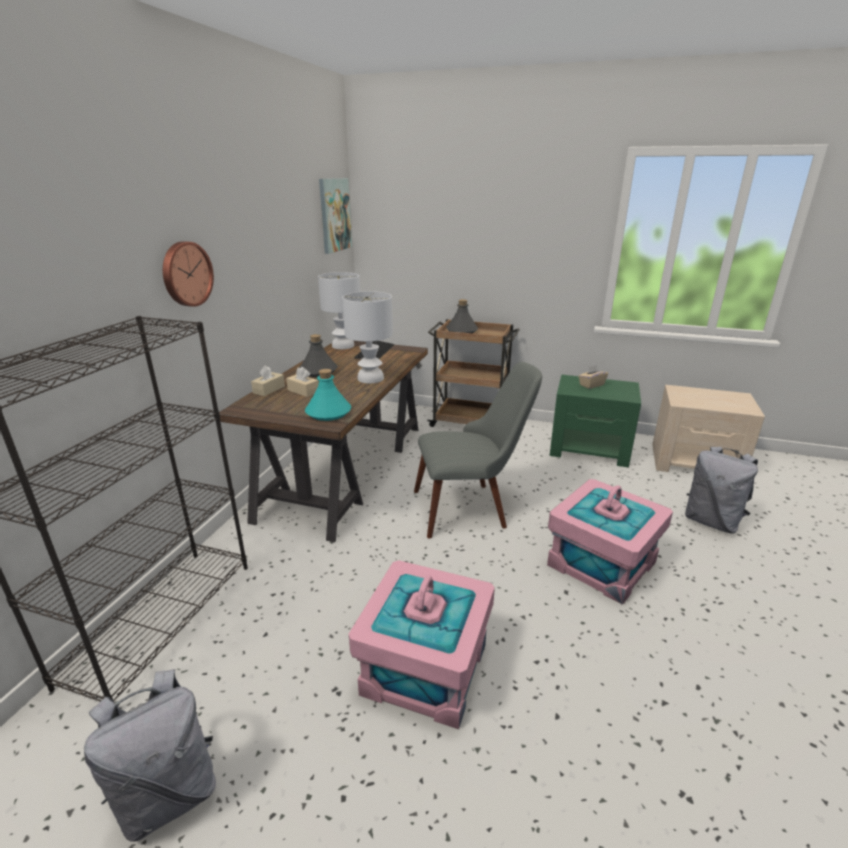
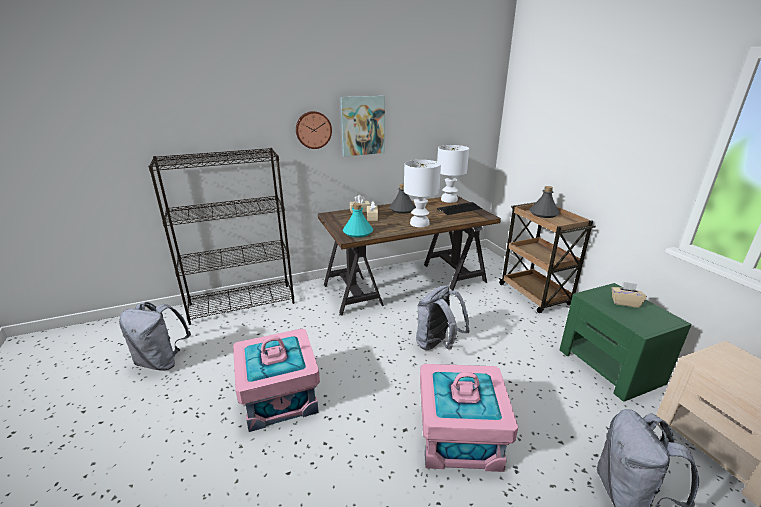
camera: 50 degrees right, 0 degrees up
(334, 215) = (477, 103): picture -> picture (362, 125)
(471, 507) = (437, 345): grey chair -> grey backpack

